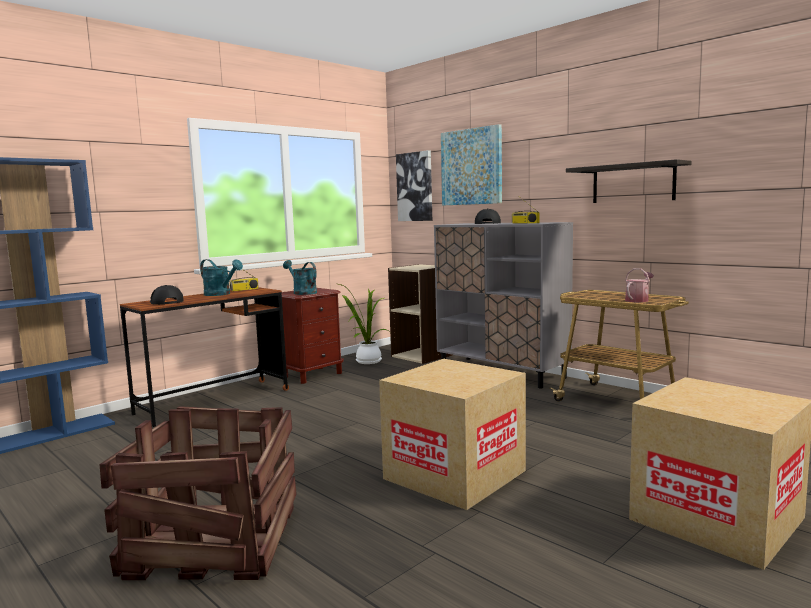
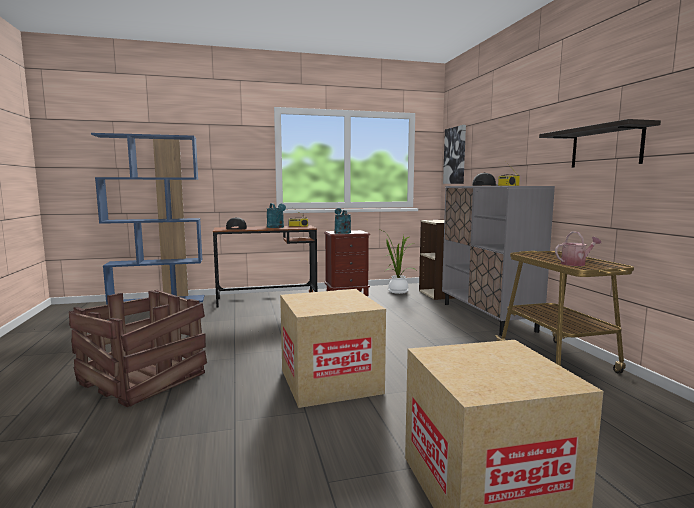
camera: 30 degrees right, 0 degrees up
(471, 167) = (489, 137): picture -> none

